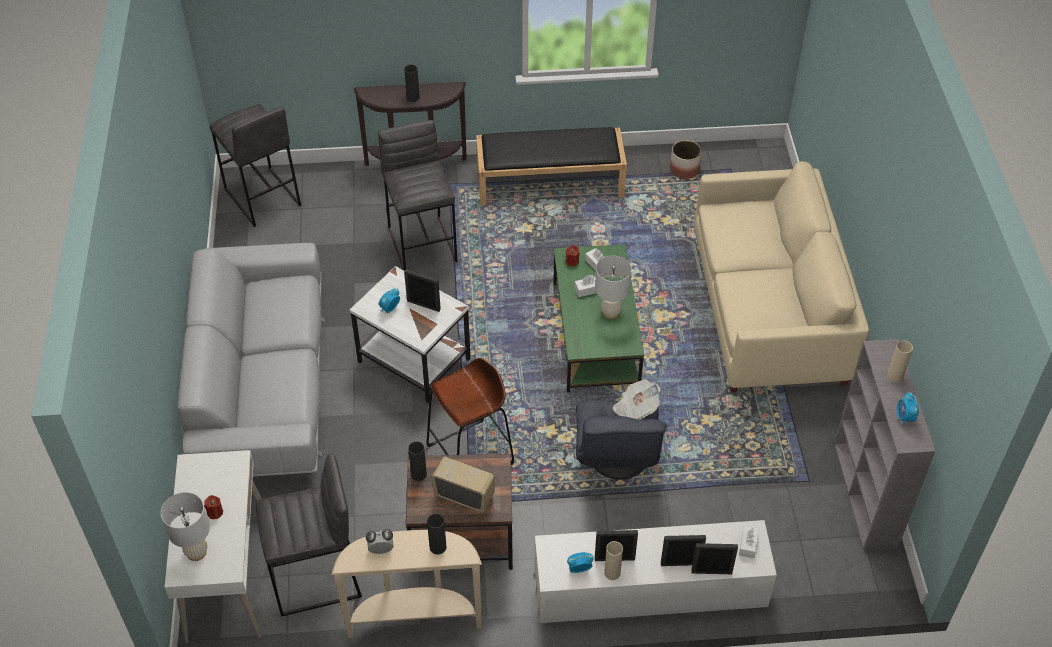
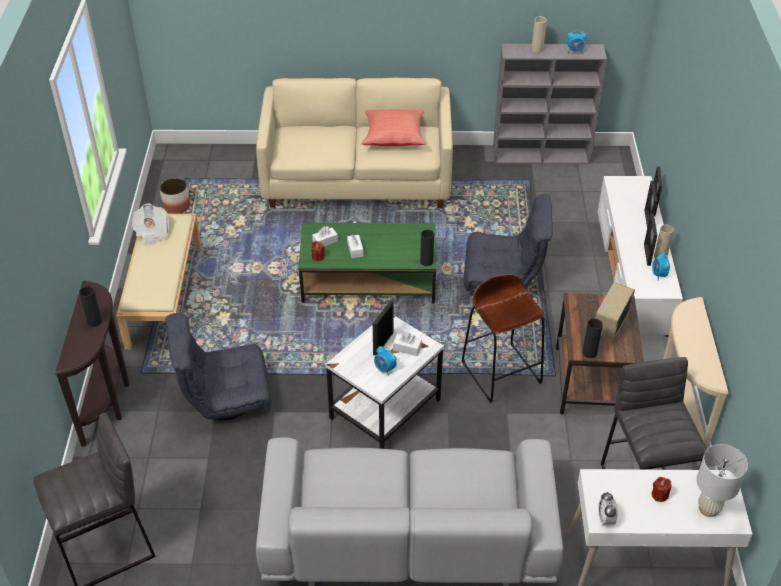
camera: 85 degrees left, 5 degrees down
(381, 550) = (698, 357): alarm clock -> alarm clock (605, 519)
(423, 244) = (225, 398): grey stool -> grey armchair
(438, 547) = (690, 321): black vase -> black vase (426, 262)
(551, 182) = (164, 295): black bench -> beige bench
(610, 312) = (384, 238): white table lamp -> none
(635, 408) = (480, 243): newspaper -> newspaper (152, 233)
(748, 545) = (627, 186): white tissue box -> white tissue box (407, 348)
(773, 297) = (394, 137): none -> red pillow

